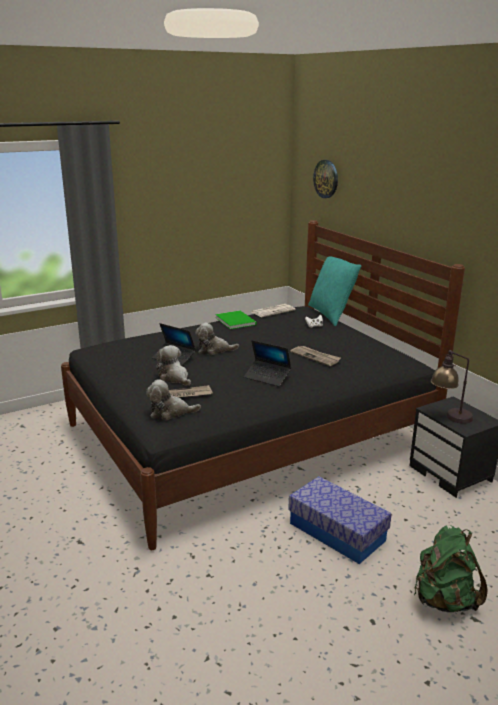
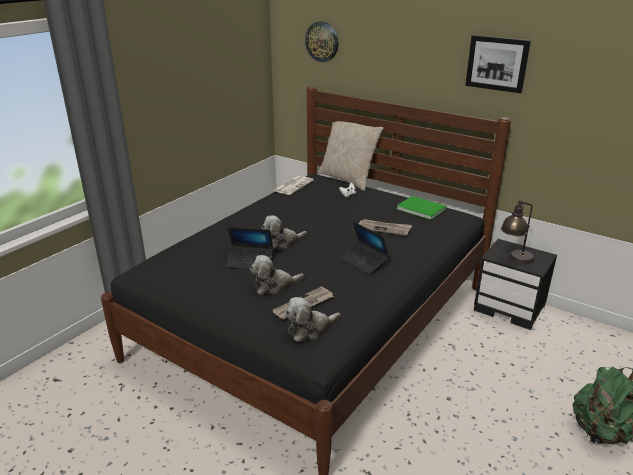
camera: 25 degrees left, 5 degrees up
(174, 378) = (274, 286): plush toy -> plush toy turned 45 degrees counterclockwise
(236, 320) = (269, 203): green book -> green book (420, 208)
(267, 377) = (364, 262): laptop -> laptop turned 45 degrees clockwise
(331, 314) = (348, 179): turquoise pillow -> beige pillow
(336, 532) = (470, 396): storage box -> none
(458, 208) = (497, 63): none -> picture

